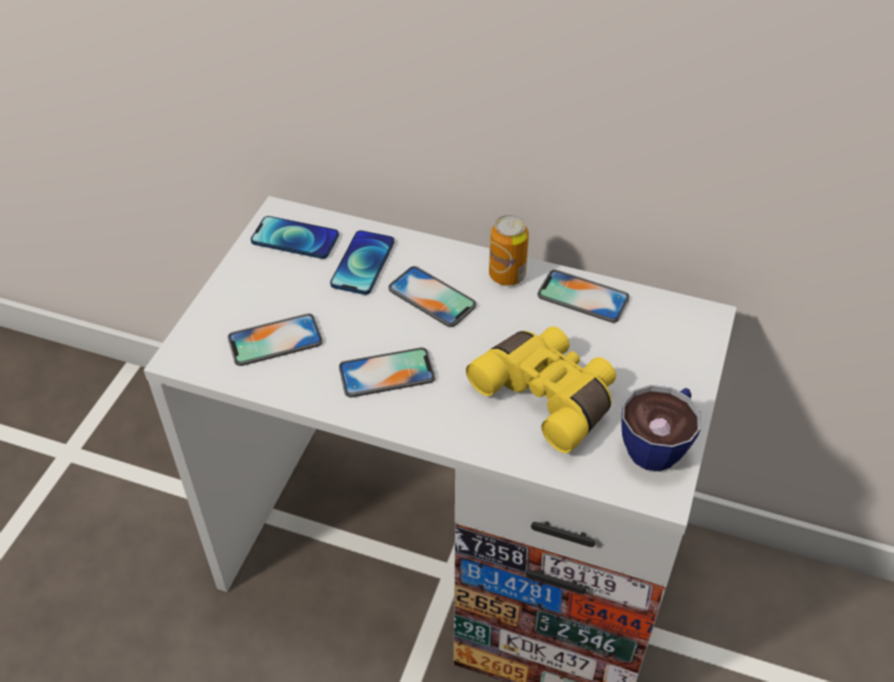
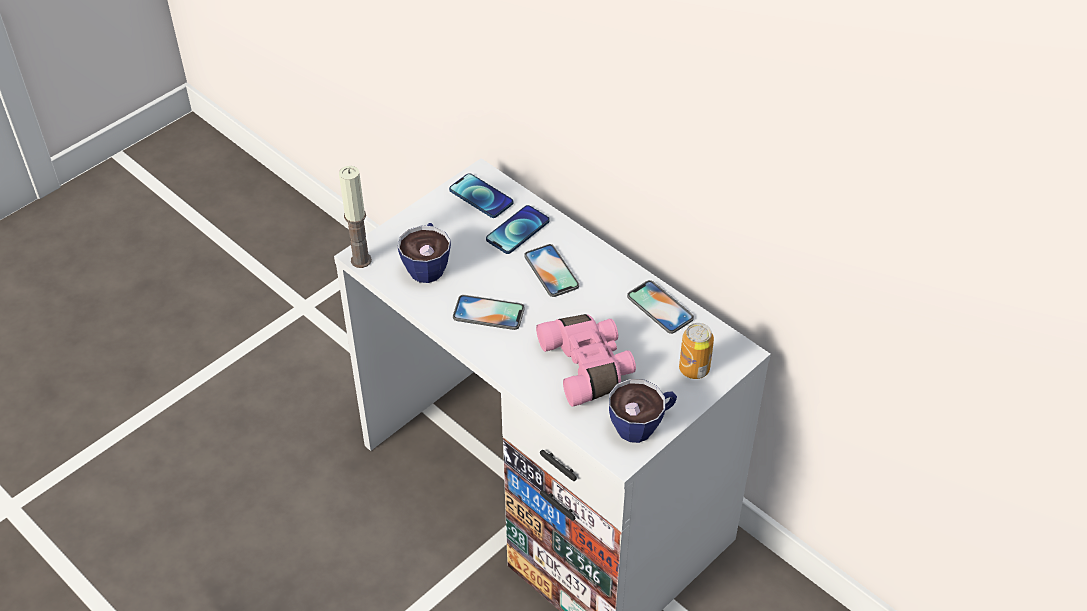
camera: 25 degrees right, 0 degrees up
(184, 363) = (361, 260): none -> candle
(275, 340) = (427, 265): phone -> cup
(507, 275) = (615, 273): can -> can (694, 369)
(549, 395) = (589, 366): yellow binoculars -> pink binoculars

